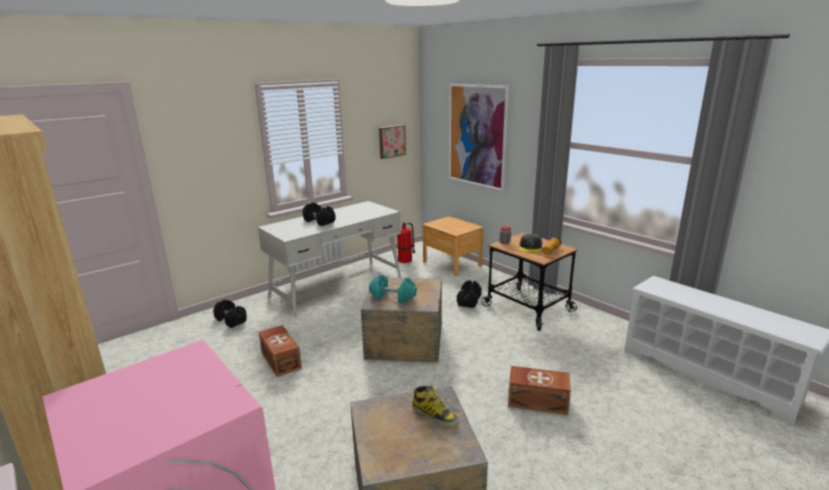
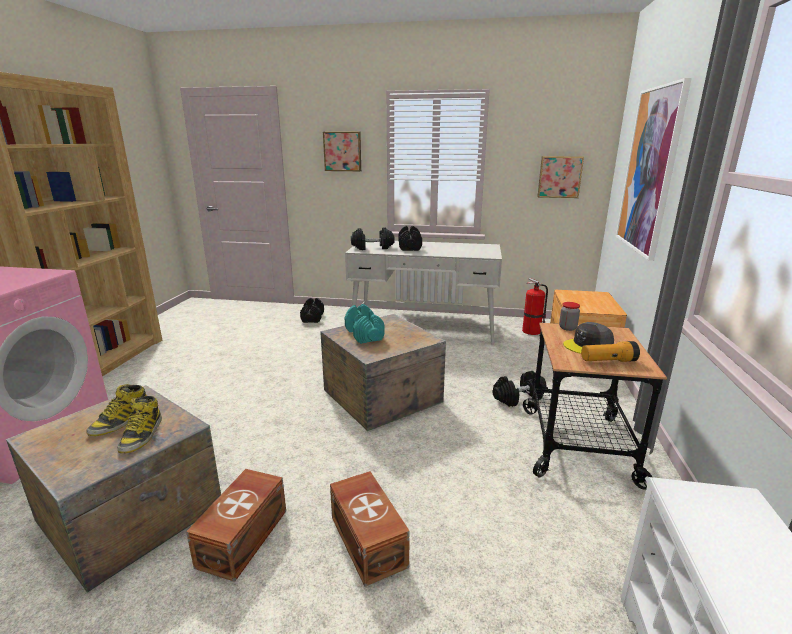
camera: 50 degrees right, 0 degrees up
(218, 144) = (342, 151): none -> picture
(281, 360) = (282, 358): brown storage box -> brown storage box (245, 537)
(293, 230) = (372, 247): none -> black dumbbell
(402, 421) = (121, 421): none -> boot

